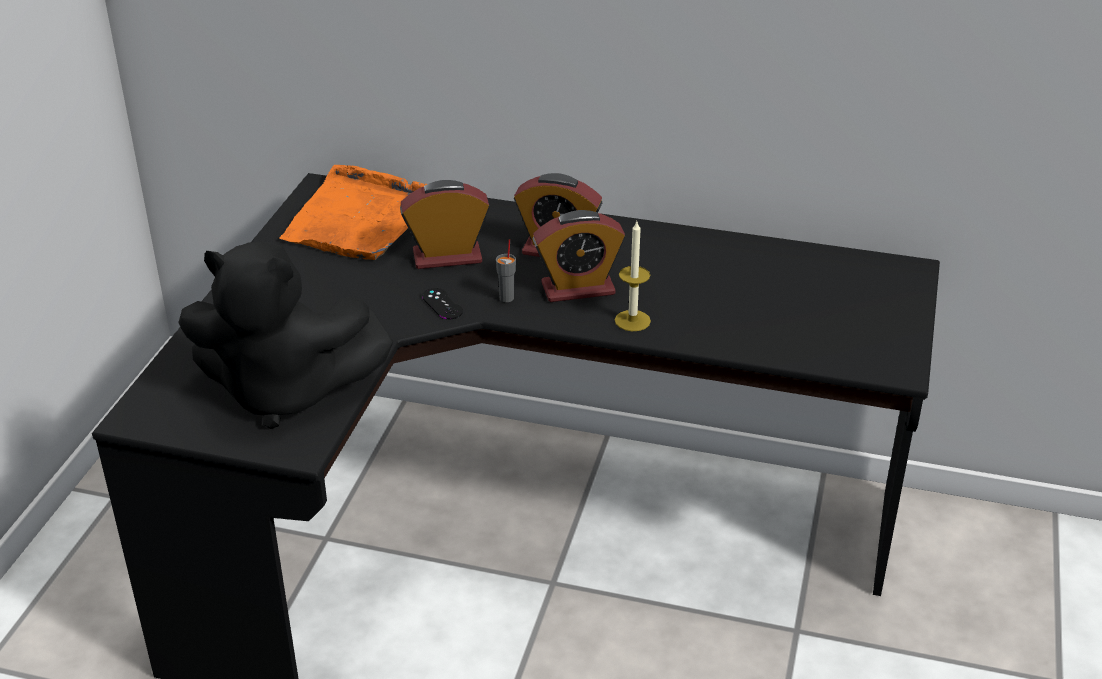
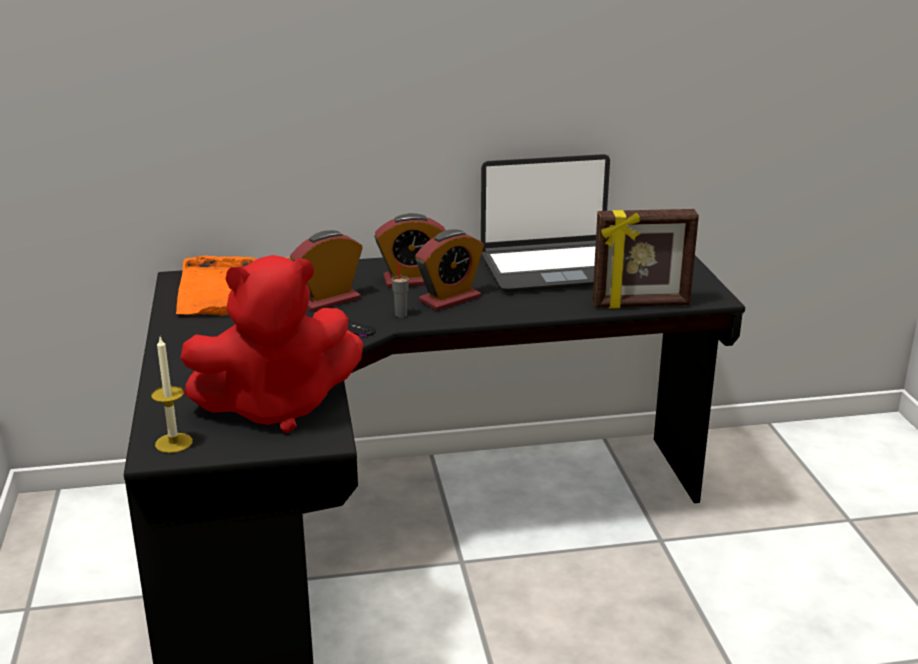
camera: 25 degrees left, 10 degrees down
(285, 392) = (277, 407): black plush toy -> red plush toy
(632, 320) = (509, 309): candle -> candle (173, 443)
(736, 273) = (554, 269): none -> laptop
(794, 356) = (641, 305): none -> picture frame

